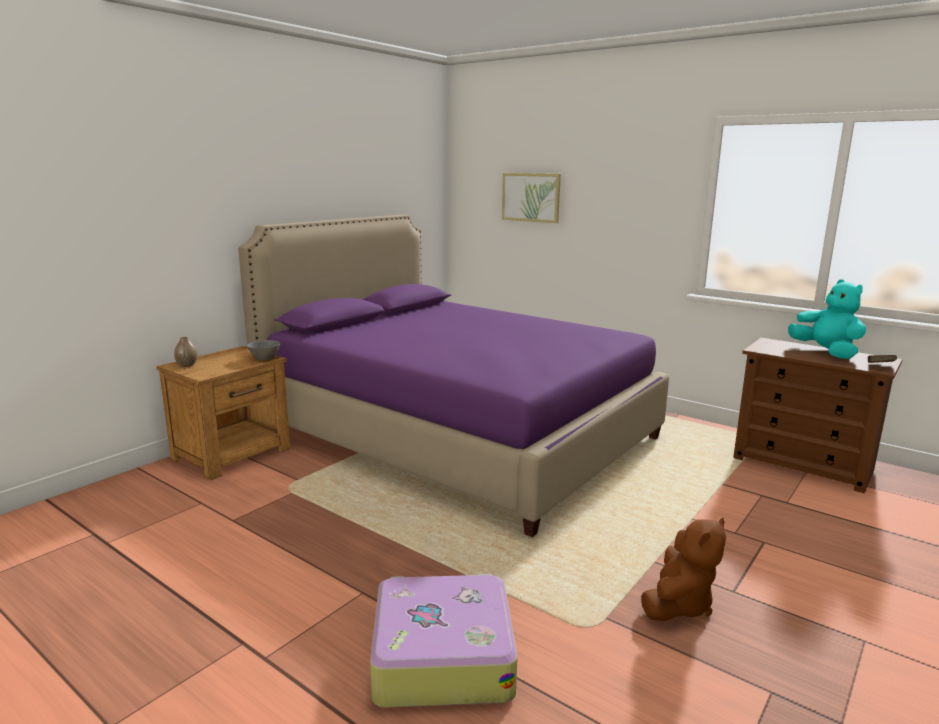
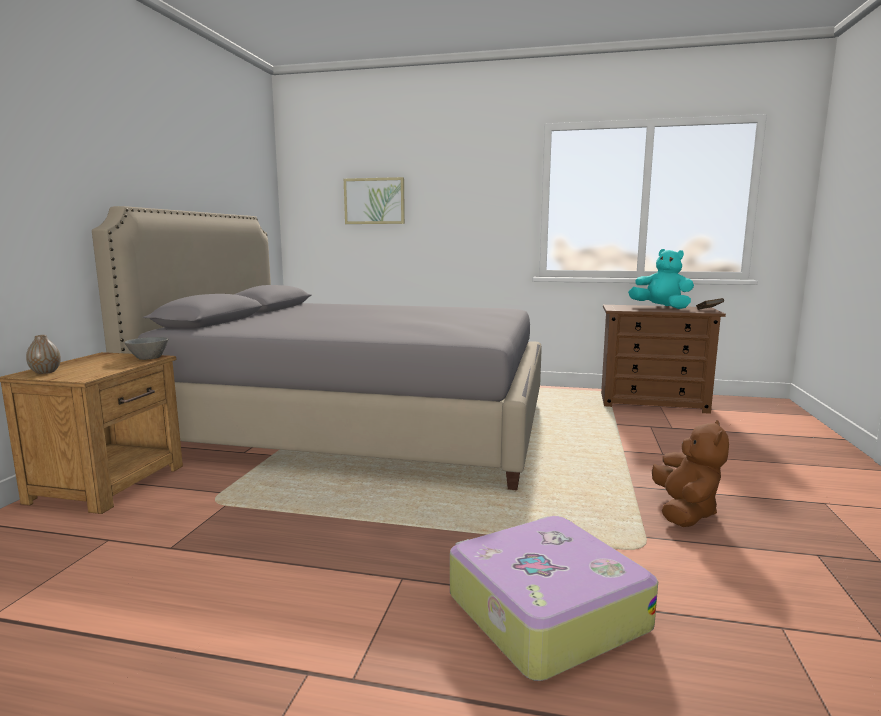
camera: 25 degrees left, 5 degrees down
(456, 434) = (358, 425): purple bed -> grey bed

